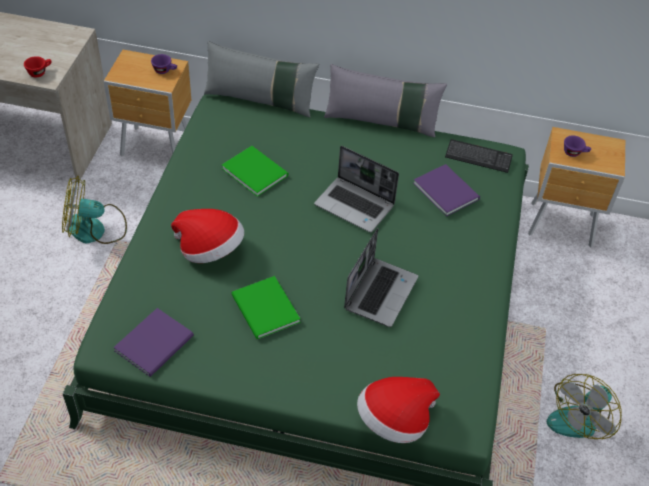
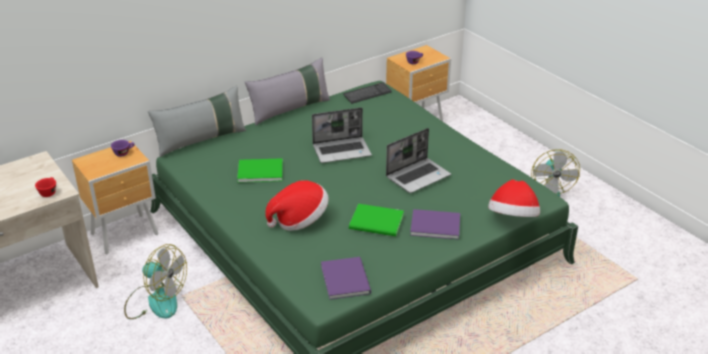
camera: 45 degrees left, 15 degrees down
(95, 229) = (155, 301): fan -> fan turned 105 degrees counterclockwise
(380, 292) = (418, 176): laptop -> laptop turned 75 degrees clockwise
(446, 189) = (375, 116): purple book -> purple book (433, 224)

